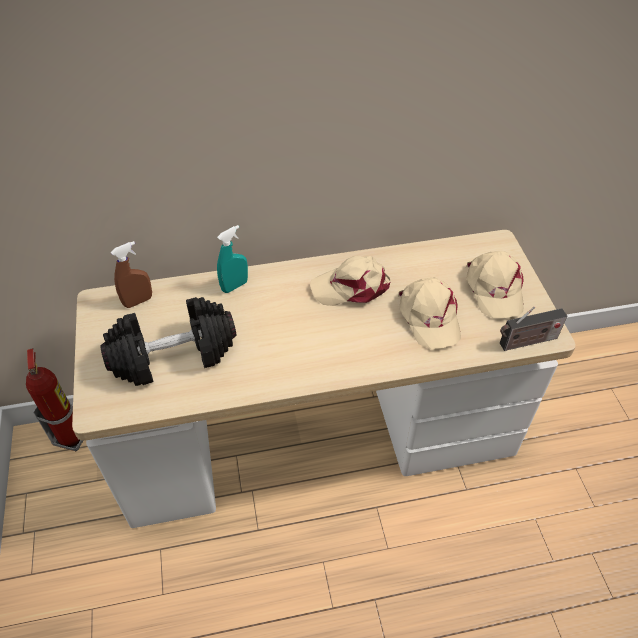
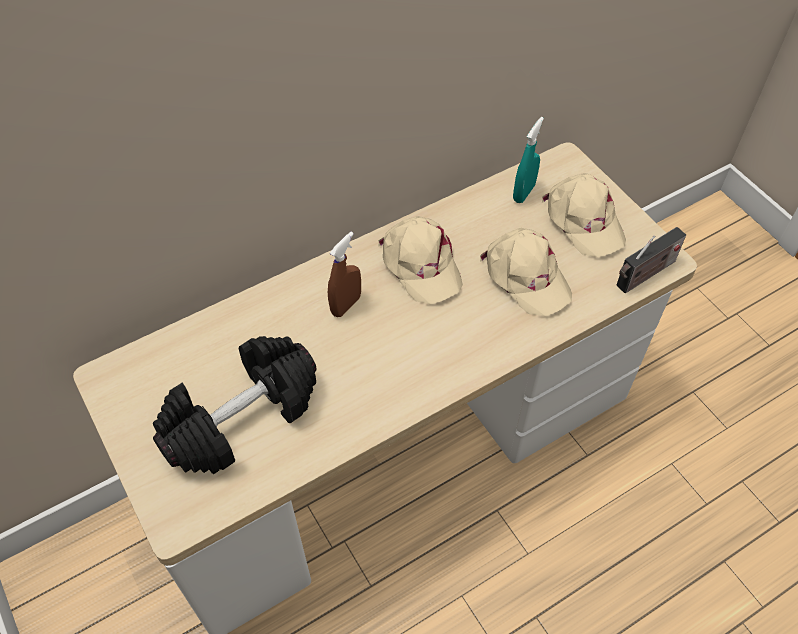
camera: 20 degrees left, 5 degrees up
(72, 436) = (83, 552): fire extinguisher -> none
(138, 301) = (160, 361): brown spray bottle -> brown spray bottle (346, 305)
(235, 286) = (276, 304): turquoise spray bottle -> turquoise spray bottle (523, 193)
(352, 287) = (420, 264): beige cap -> beige cap turned 90 degrees counterclockwise

